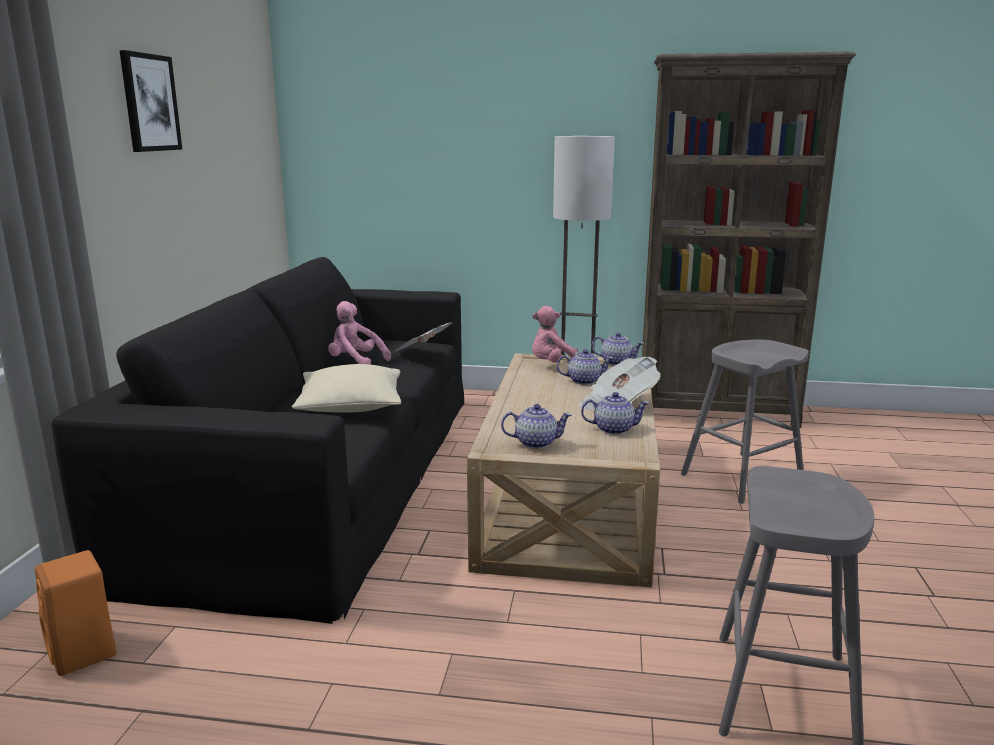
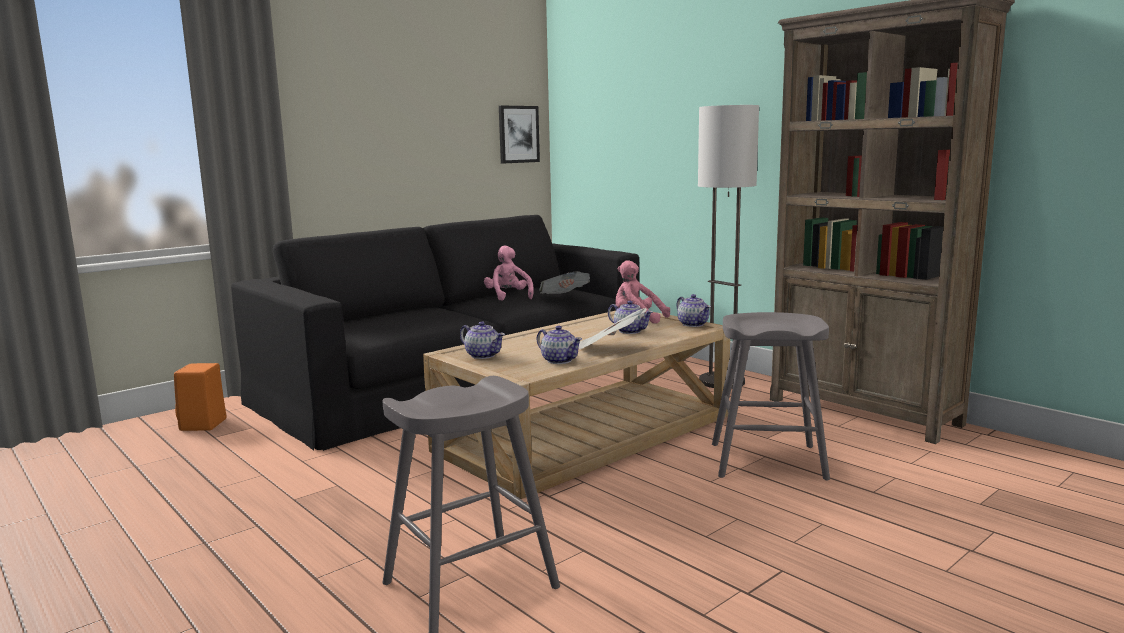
camera: 40 degrees right, 5 degrees down
(149, 103) = (385, 93): picture -> picture (518, 134)
(350, 405) = (442, 318): beige pillow -> none

